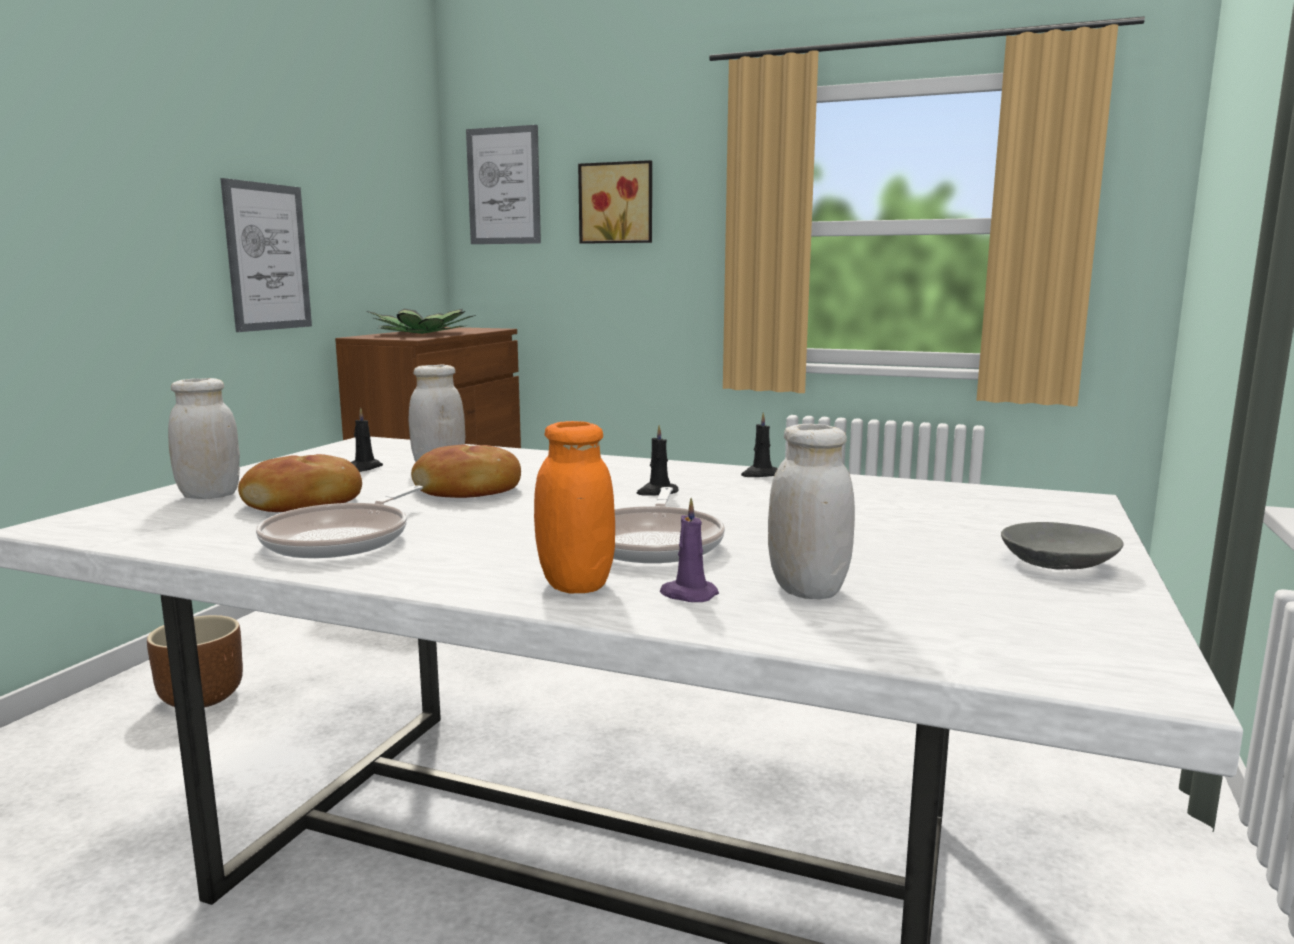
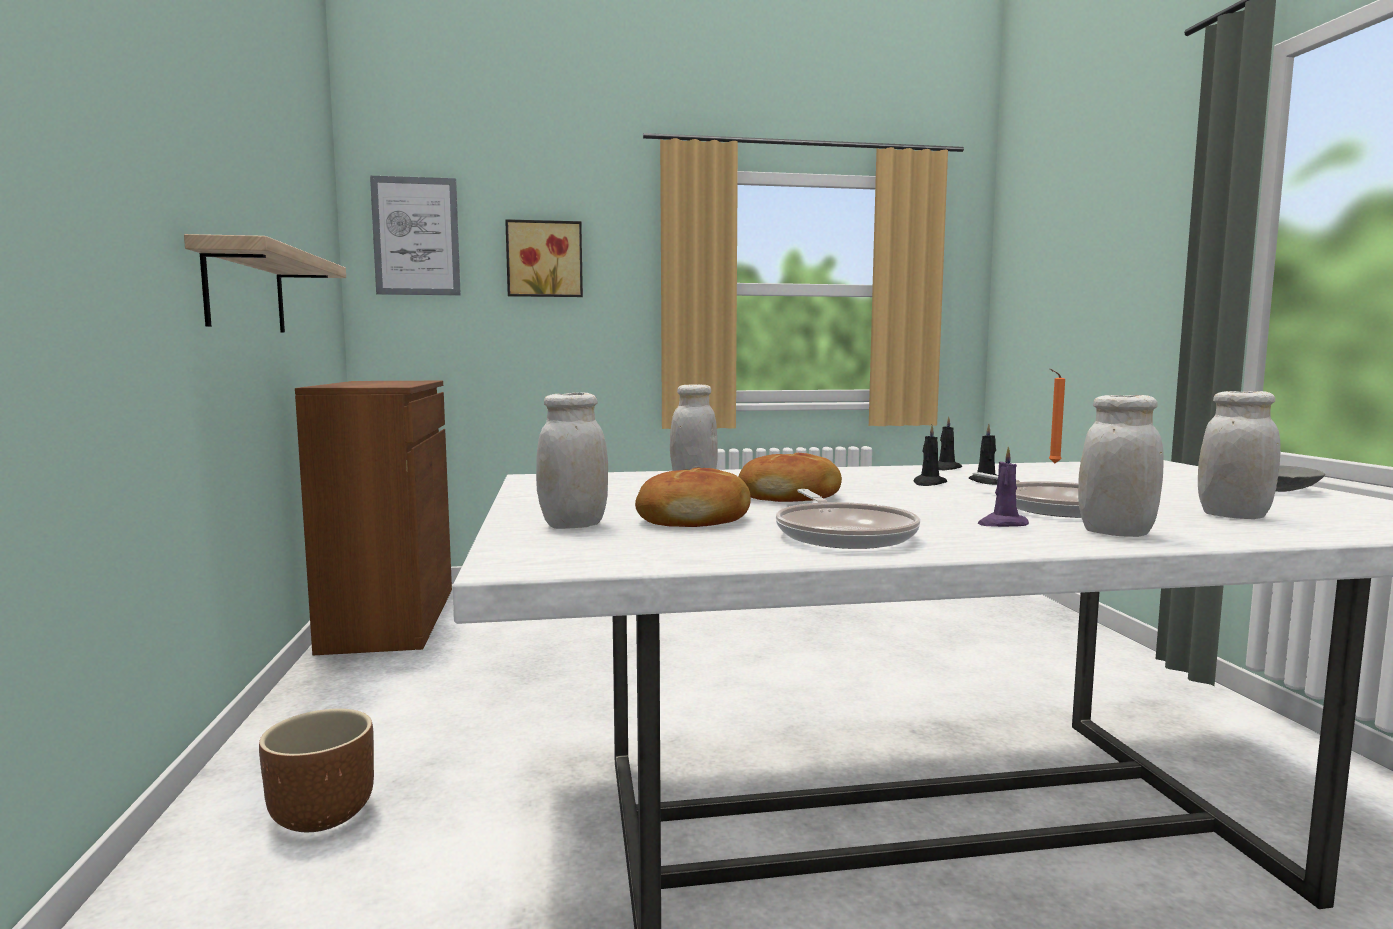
camera: 30 degrees left, 5 degrees down
(267, 257) = (245, 291): picture -> shelf
(363, 468) = (630, 493): black candle -> black candle (986, 482)
(422, 333) = (373, 383): potted plant -> none
(575, 584) = (1115, 533): orange jar -> white jar
(687, 595) = (1193, 527): purple candle -> purple candle (1002, 524)
(922, 482) = (1052, 463): none -> orange candle

